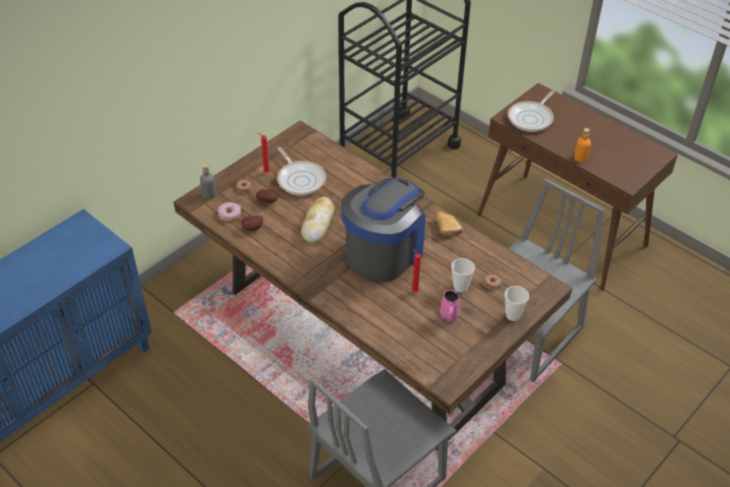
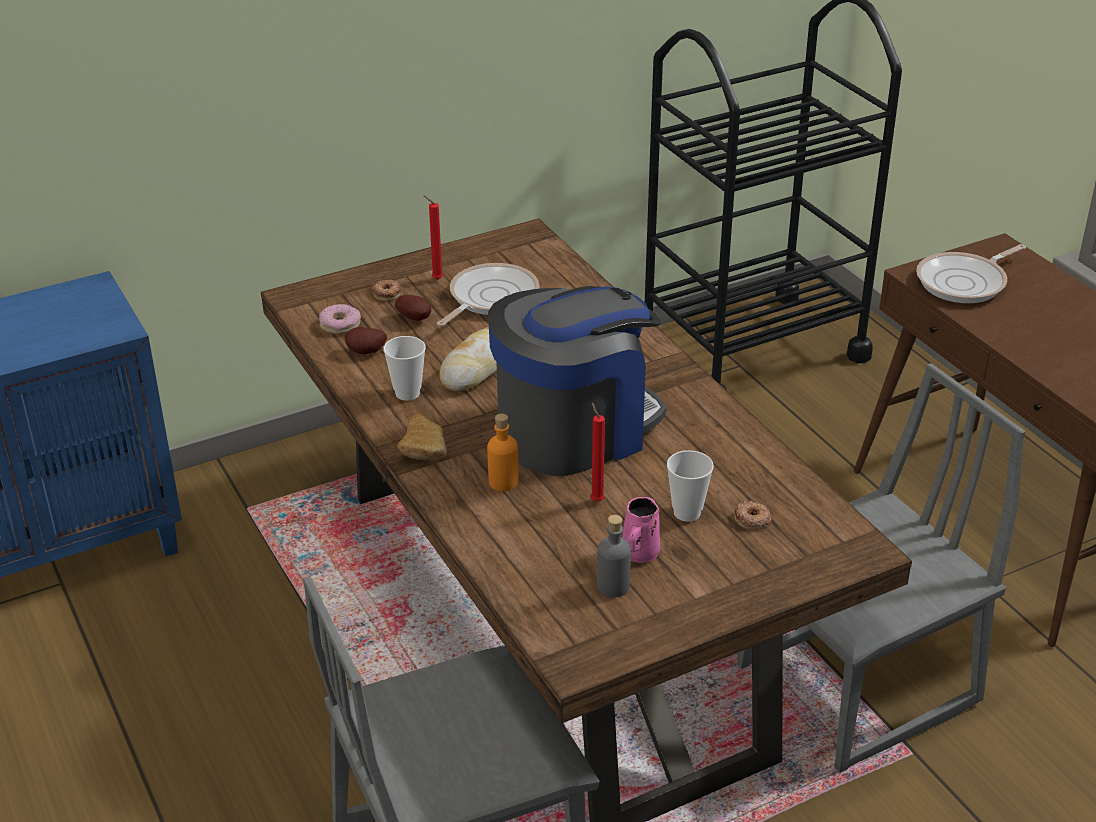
camera: 20 degrees right, 10 degrees down
(209, 194) = (324, 292): grey bottle -> grey bottle (613, 586)
(300, 179) = (490, 298): frying pan -> frying pan turned 135 degrees counterclockwise
(446, 227) = (711, 415): bread -> bread (423, 446)
(513, 315) = (766, 579): cup -> cup (407, 393)
(580, 158) = (1032, 358): orange bottle -> orange bottle (503, 482)

